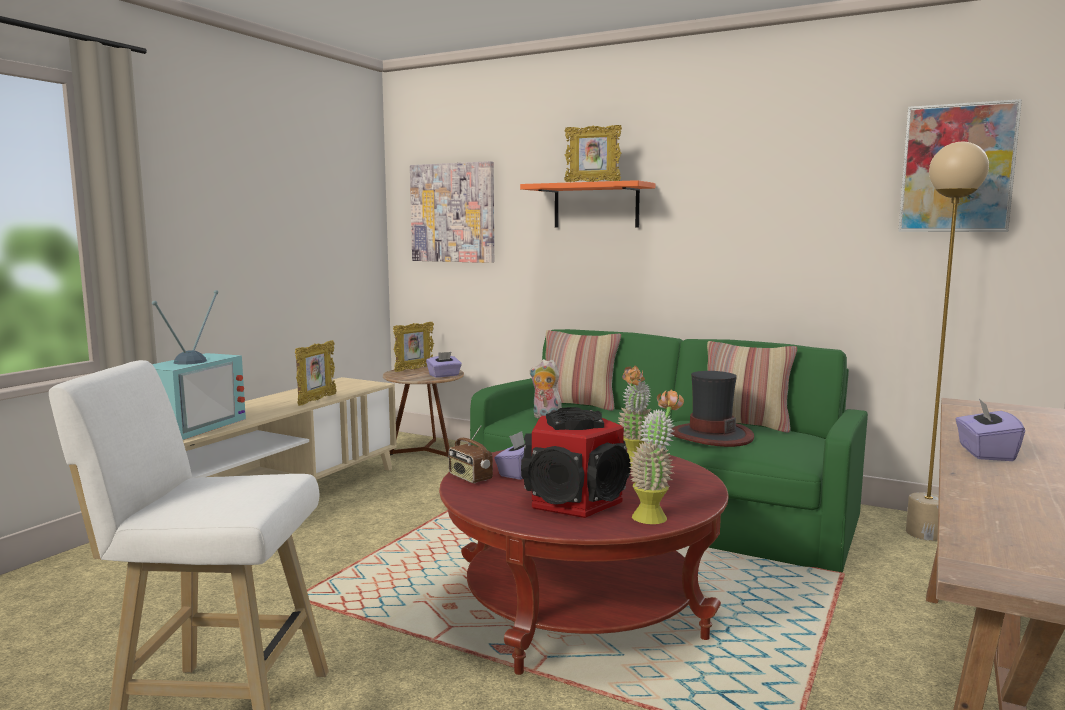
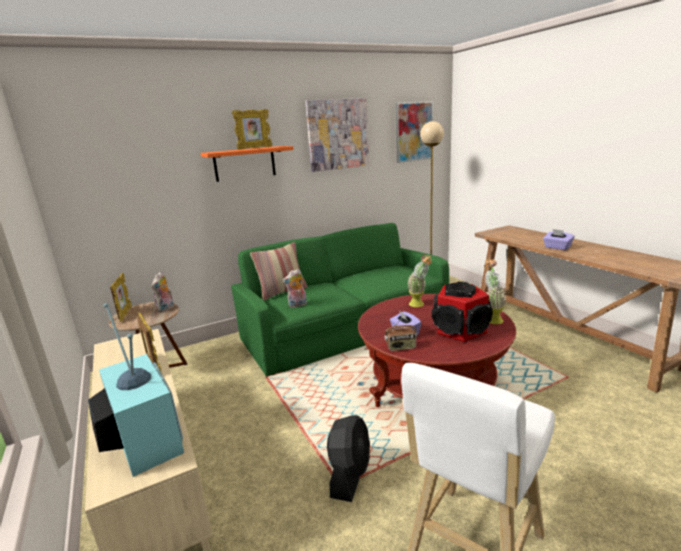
camera: 55 degrees left, 10 degrees up
(319, 598) = (350, 474): none -> black fan
(444, 375) = (166, 309): purple tissue box -> plush toy
(453, 213) = (118, 180): picture -> picture (338, 134)
(710, 436) = (381, 280): hat -> none
(745, 424) = (370, 270): pillow -> none

